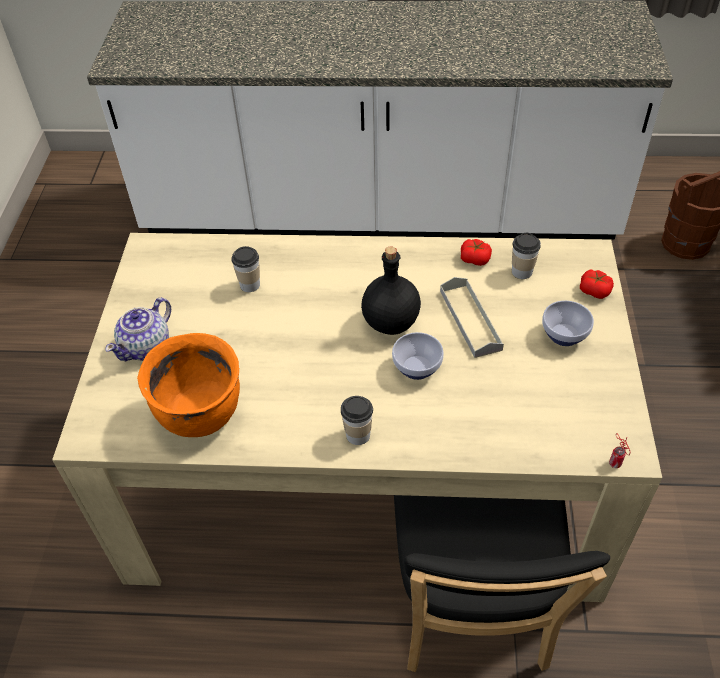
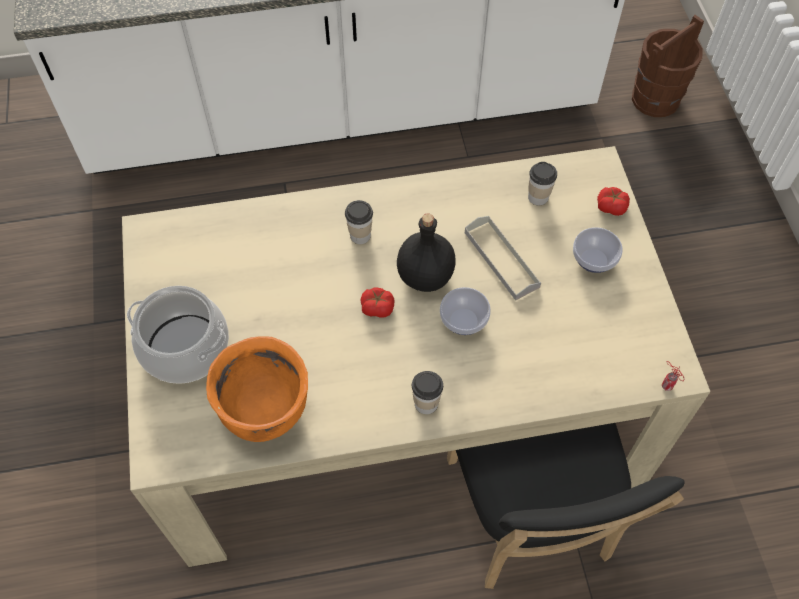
camera: 15 degrees left, 10 degrees up
(147, 347) = (186, 347): teapot -> cooking pot
(250, 284) = (270, 257): cup -> cup (360, 235)
(475, 258) = (489, 189): tomato -> tomato (377, 307)

